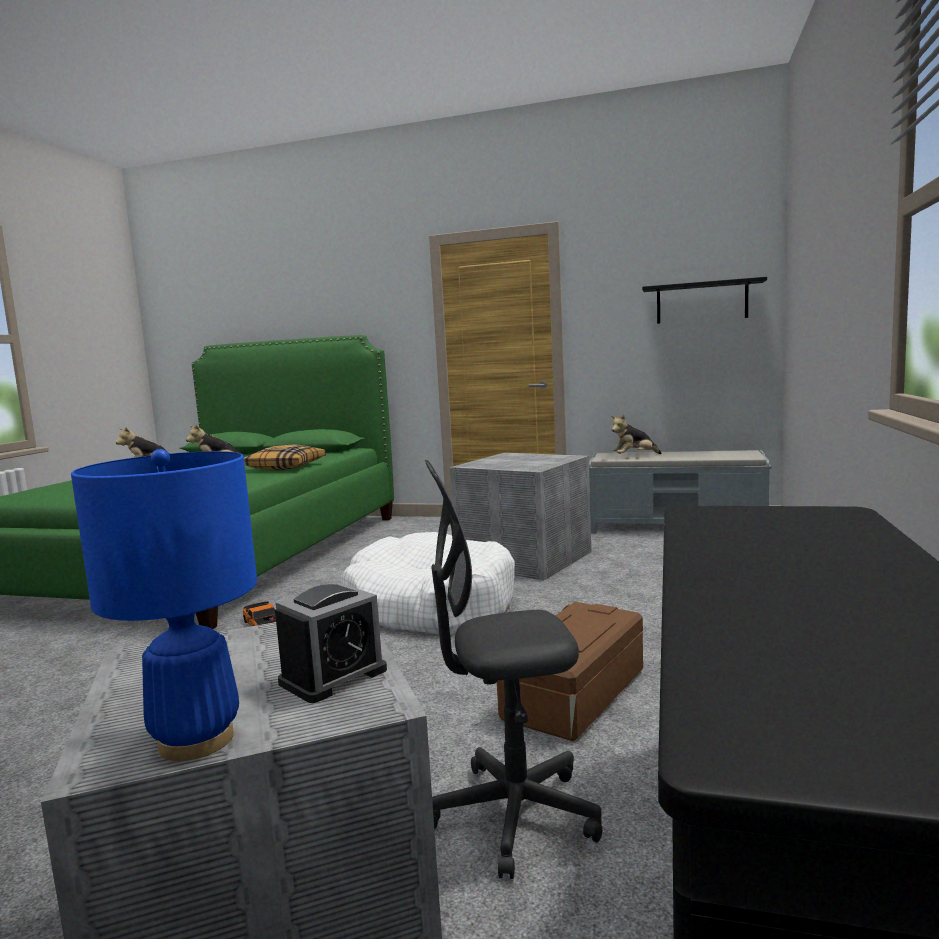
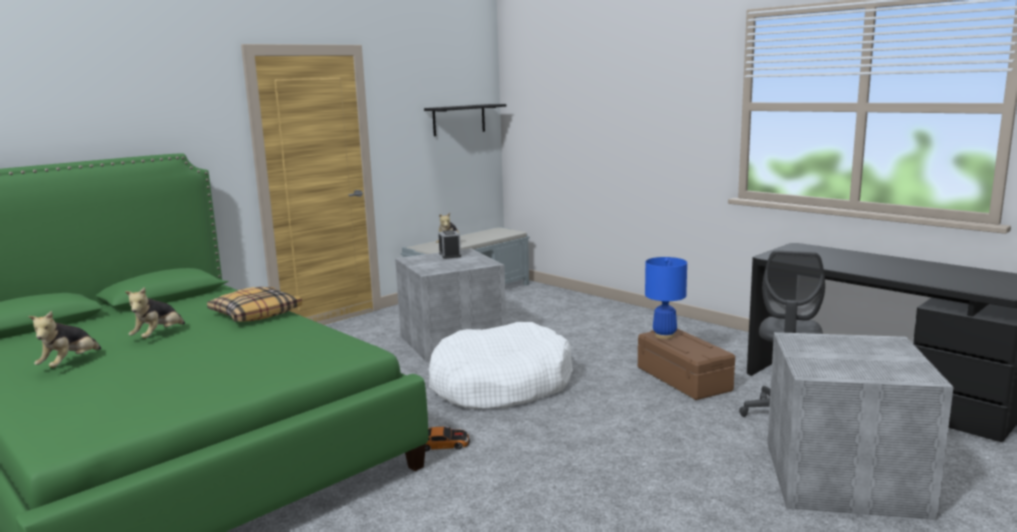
camera: 60 degrees left, 5 degrees up
(197, 740) = (913, 365): blue table lamp -> blue table lamp (664, 335)
(333, 676) = (862, 344): alarm clock -> alarm clock (450, 255)

